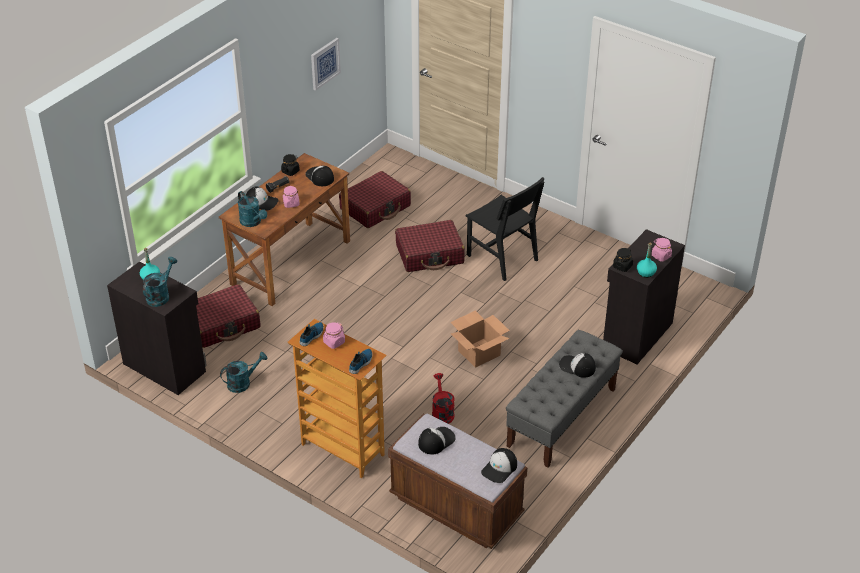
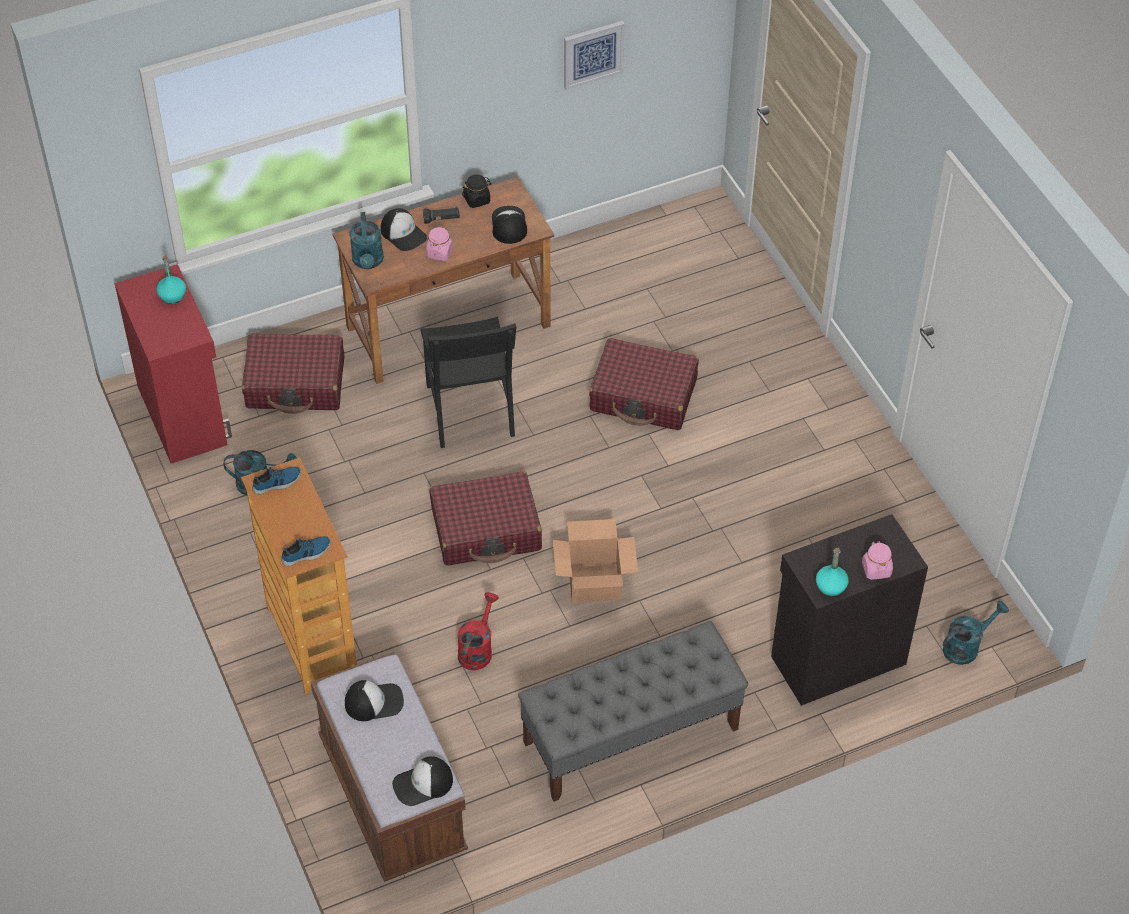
camera: 30 degrees right, 10 degrees up
(160, 295) = (165, 328): turquoise watering can -> turquoise watering can (966, 646)
(165, 366) = (183, 414): black cabinet -> red cabinet
(334, 342) = (296, 505): pink jar -> none
(375, 207) = (624, 287): red suitcase -> red suitcase (486, 529)
(502, 258) = (740, 445): black chair -> black chair (469, 410)
(577, 367) = (658, 680): cap -> none
(622, 266) = (805, 560): black jar -> none

